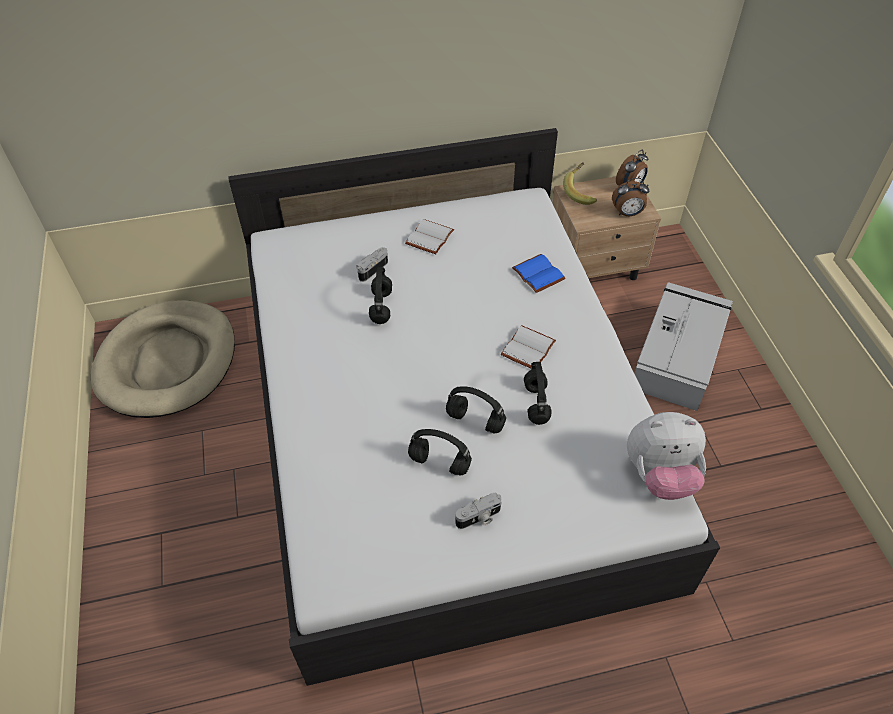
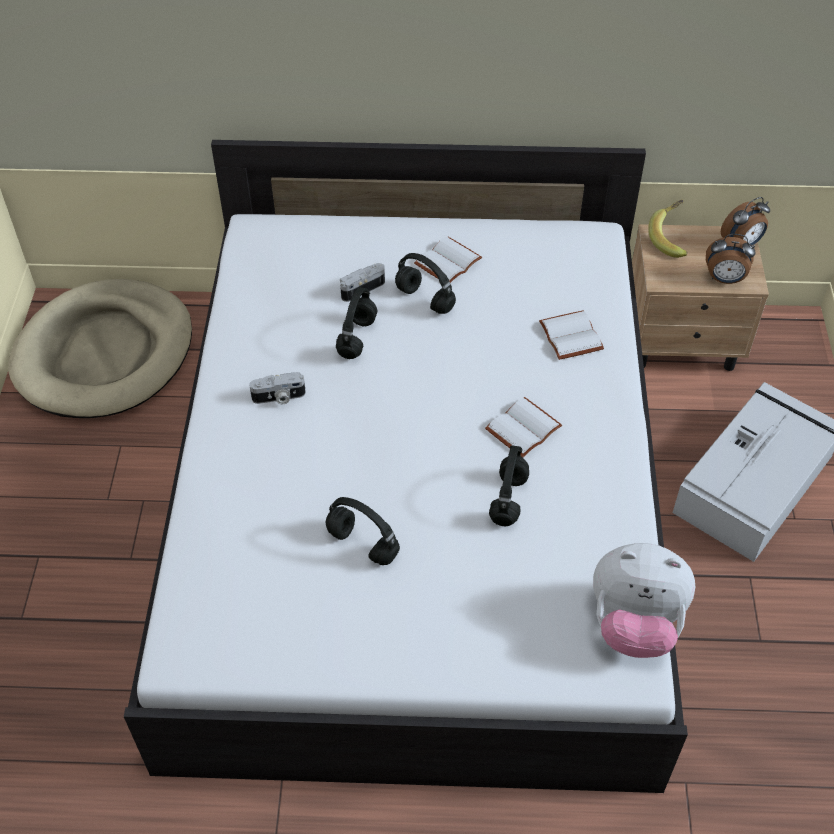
camera: 15 degrees right, 0 degrees up
(476, 421) = (425, 504): black headphones -> black headphones (426, 300)
(479, 518) = (387, 622): camera -> camera (279, 398)
(536, 274) = (568, 336): blue book -> white book

